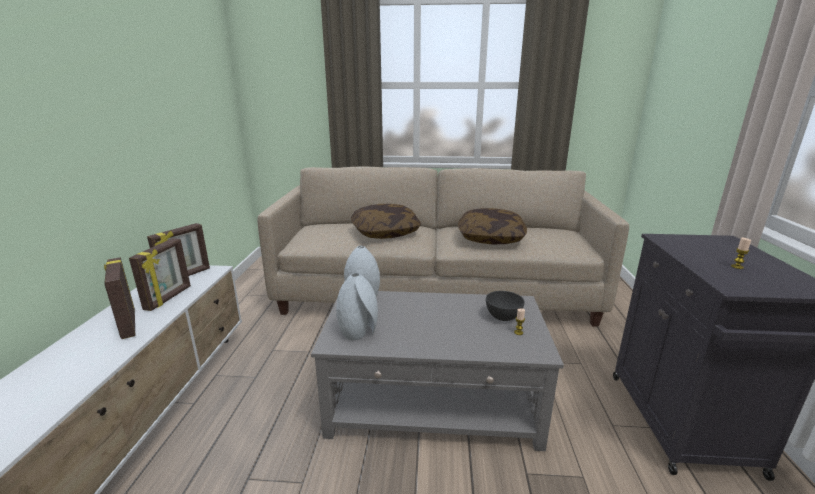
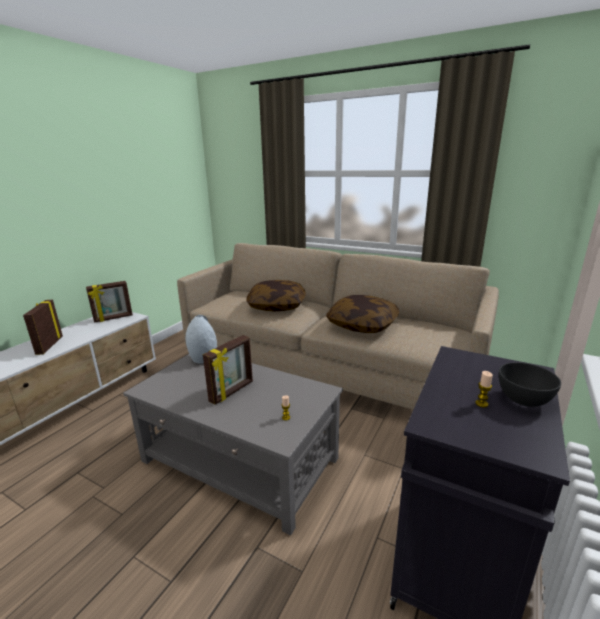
camera: 25 degrees right, 0 degrees up
(169, 298) = (88, 332): picture frame -> picture frame (232, 392)
(359, 332) = (169, 385): grey vase -> none
(503, 317) = (291, 400): grey bowl -> grey bowl (524, 400)

